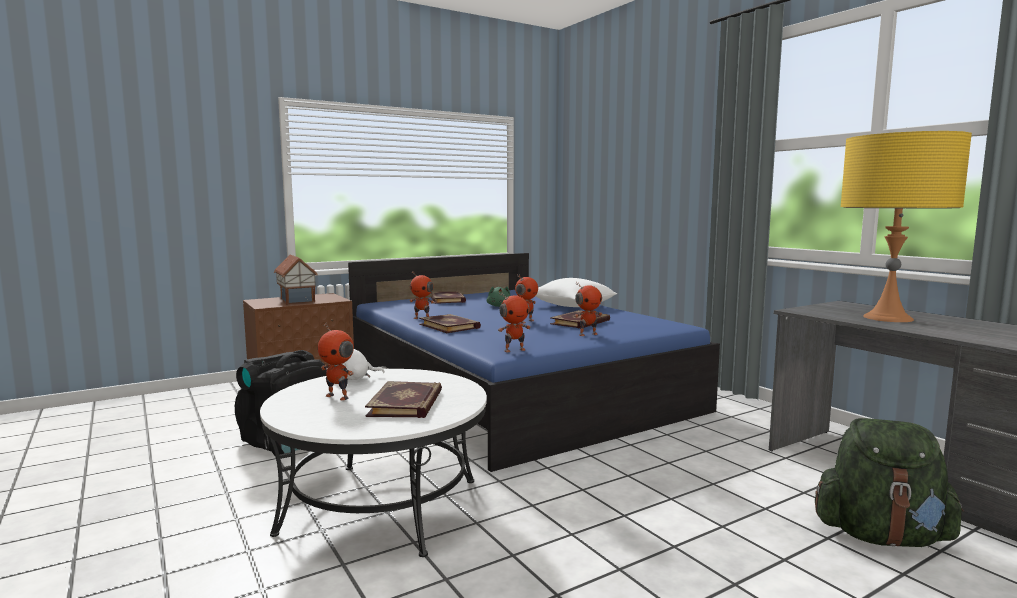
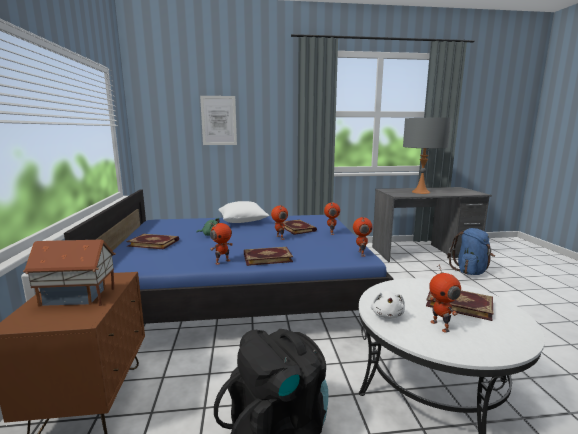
camera: 65 degrees left, 5 degrees up
(338, 397) = (440, 326): toy robot -> toy robot turned 105 degrees clockwise
(631, 168) = (219, 120): none -> picture
(881, 536) = (470, 271): green backpack -> blue backpack
(888, 318) = (420, 192): yellow table lamp -> grey table lamp

